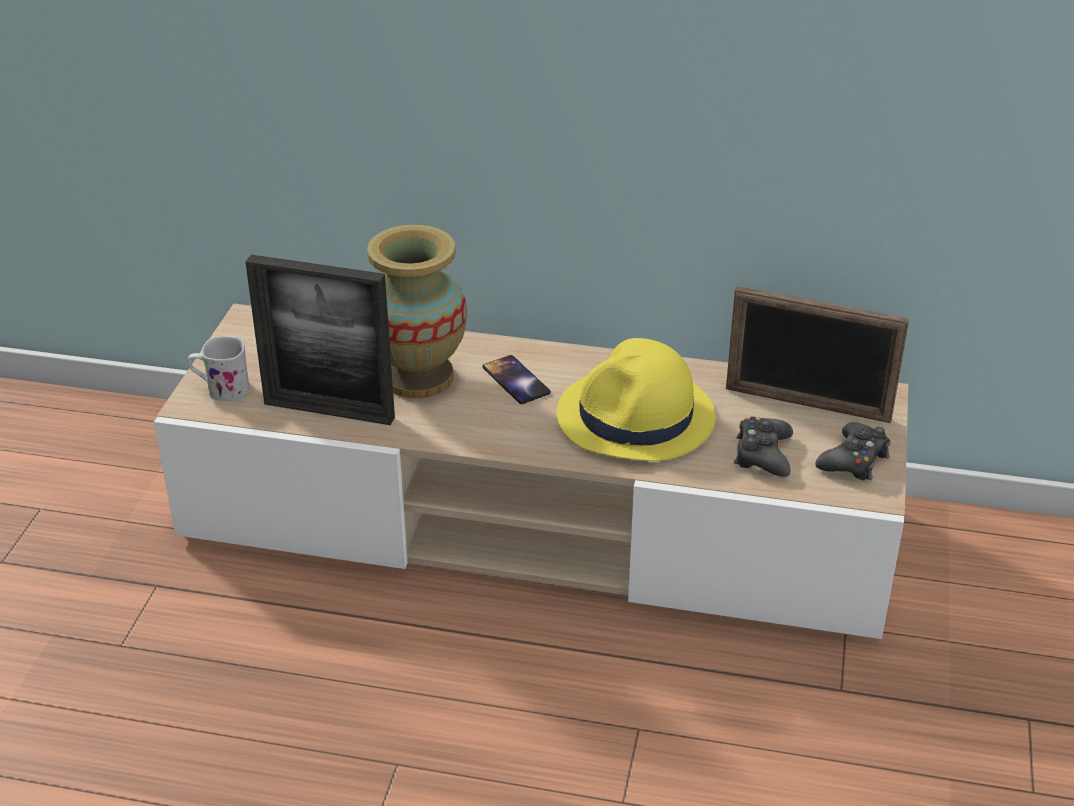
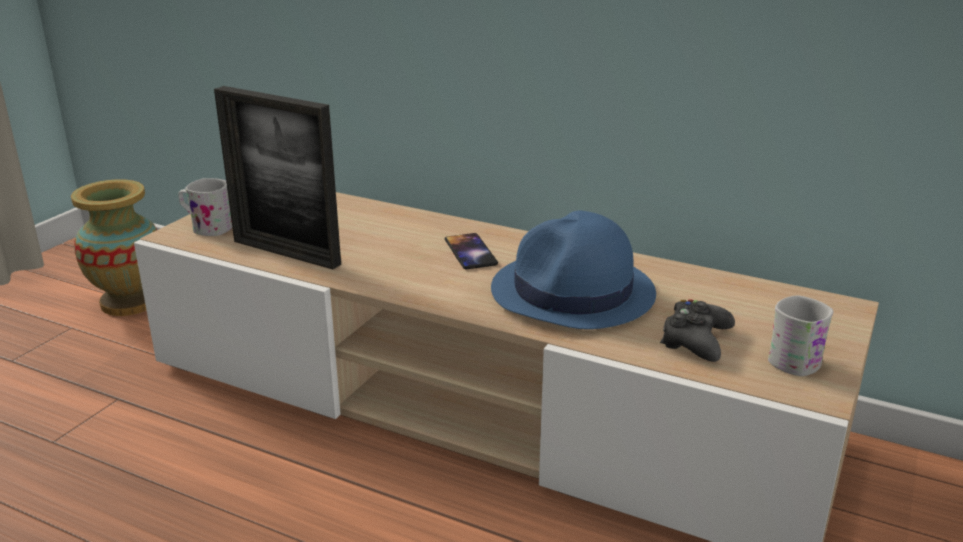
camera: 15 degrees right, 10 degrees down
(419, 377) = (382, 240): vase -> vase (130, 302)
(636, 418) = (572, 293): yellow hat -> blue hat
(807, 404) = (759, 305): picture frame -> none
(854, 460) = (799, 359): black game controller -> white mug

